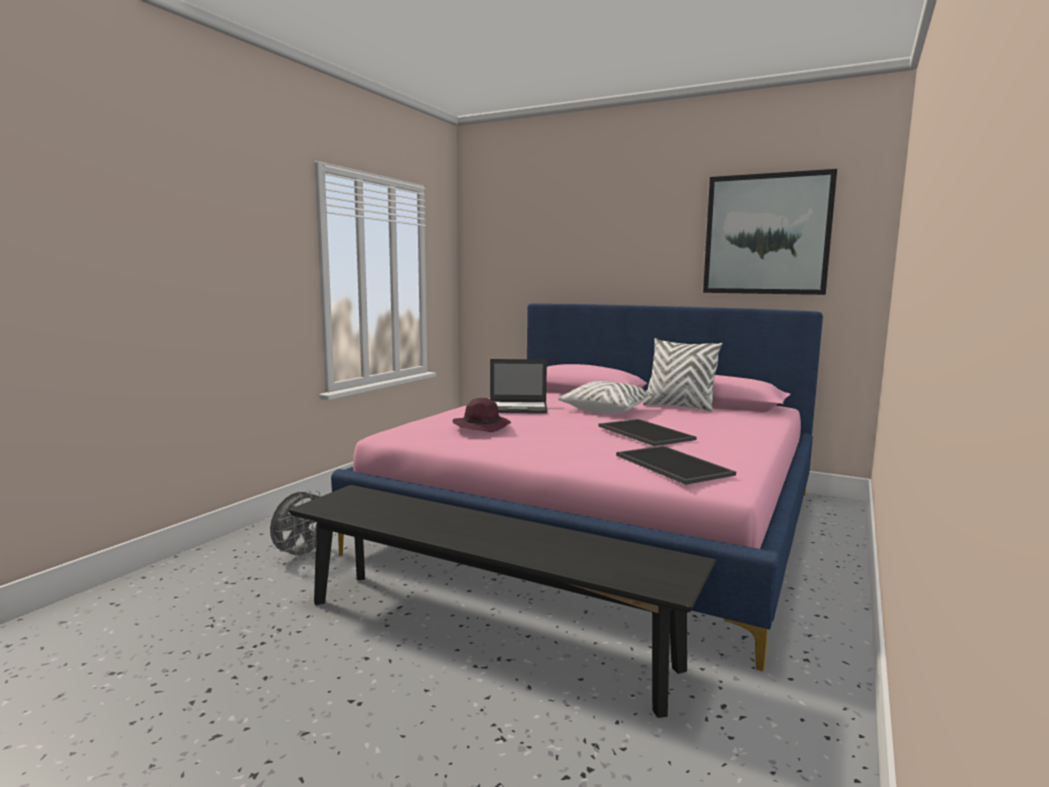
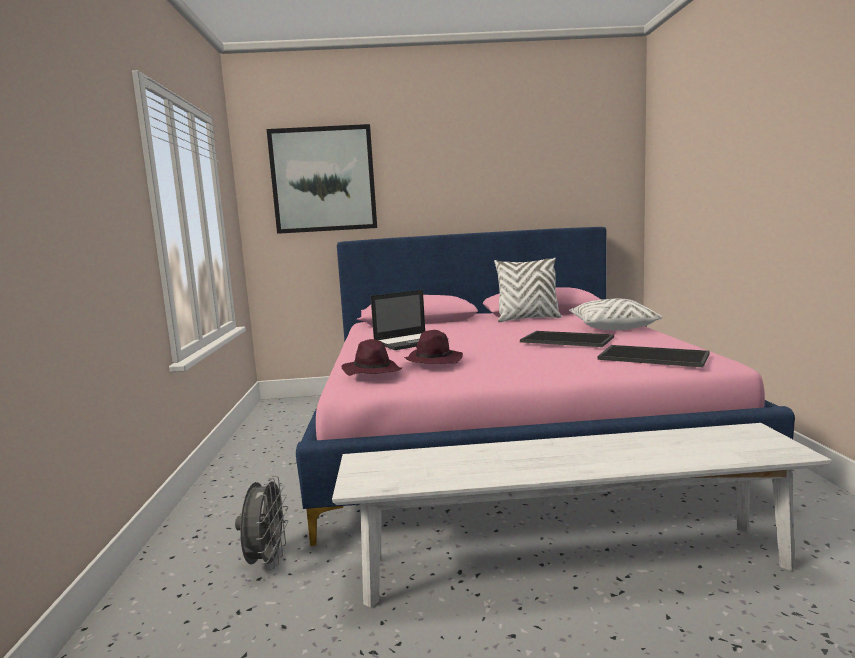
camera: 30 degrees left, 0 degrees up
(421, 425) = (371, 371): none -> purple hat
(483, 633) = (571, 563): black bench -> white bench
(606, 410) = (483, 330): white pillow -> white pillow (612, 327)
(766, 234) = (551, 165): picture -> picture (323, 179)

